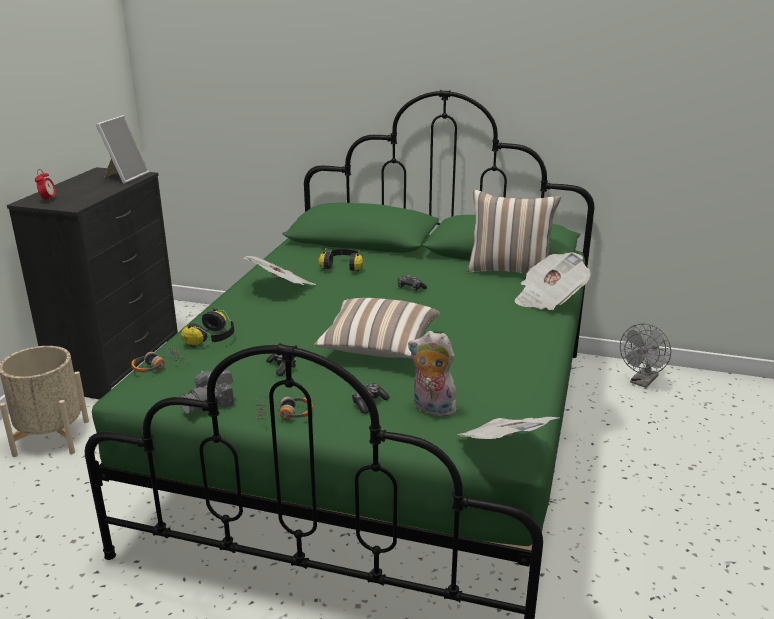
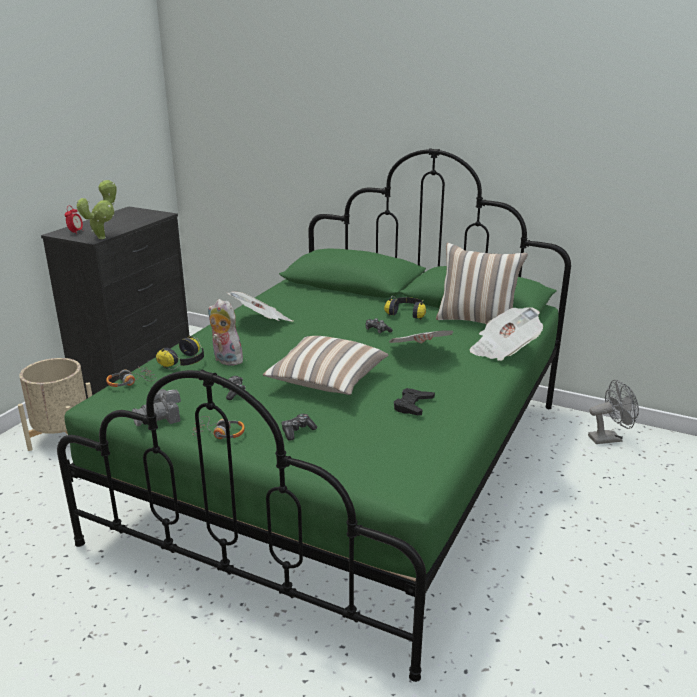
camera: 10 degrees right, 0 degrees up
(85, 203) = (104, 237): none -> potted plant
(125, 177) = (148, 216): picture frame -> none
(342, 267) = (324, 307): headphones -> headphones (407, 314)
(431, 409) = (351, 442): plush toy -> plush toy (225, 360)
(480, 364) = (413, 405): none -> black game controller
(505, 448) = (404, 484): newspaper -> newspaper (419, 353)
(642, 382) = (609, 438): grey fan -> grey fan turned 150 degrees counterclockwise

